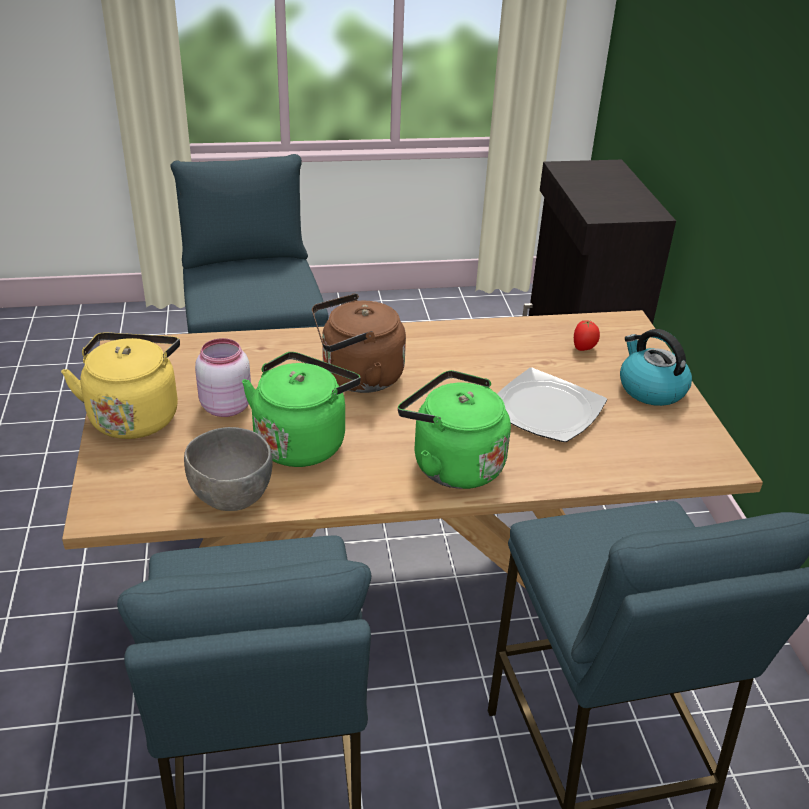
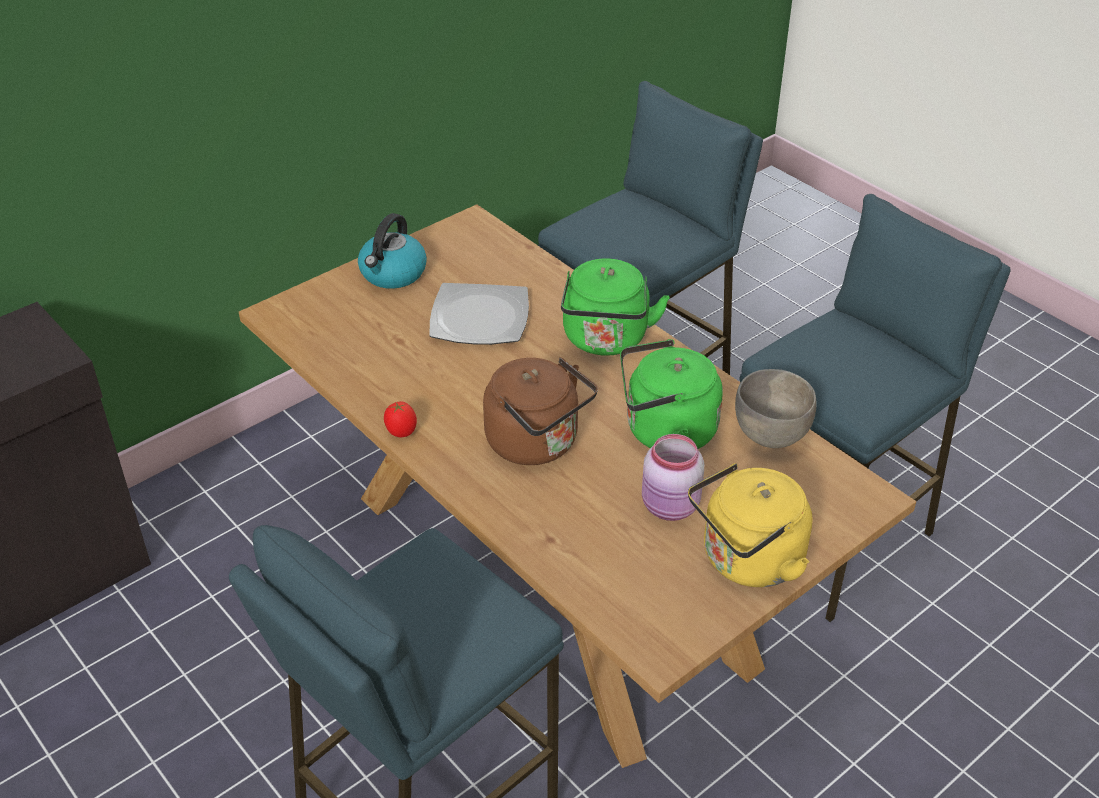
camera: 120 degrees left, 5 degrees up
(584, 348) = (353, 325): tomato -> tomato (401, 432)

